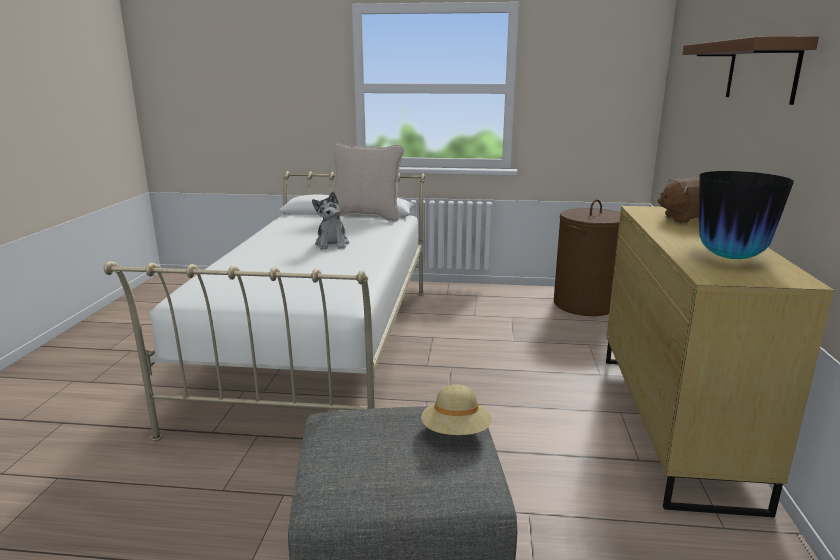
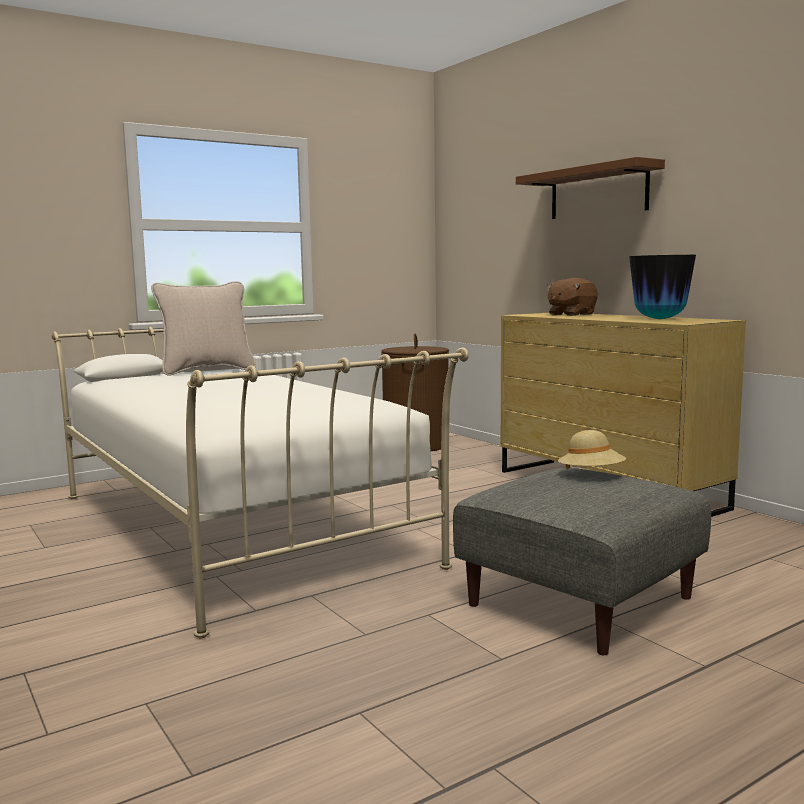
camera: 40 degrees left, 10 degrees down
(332, 244) = (247, 385): plush toy -> none

